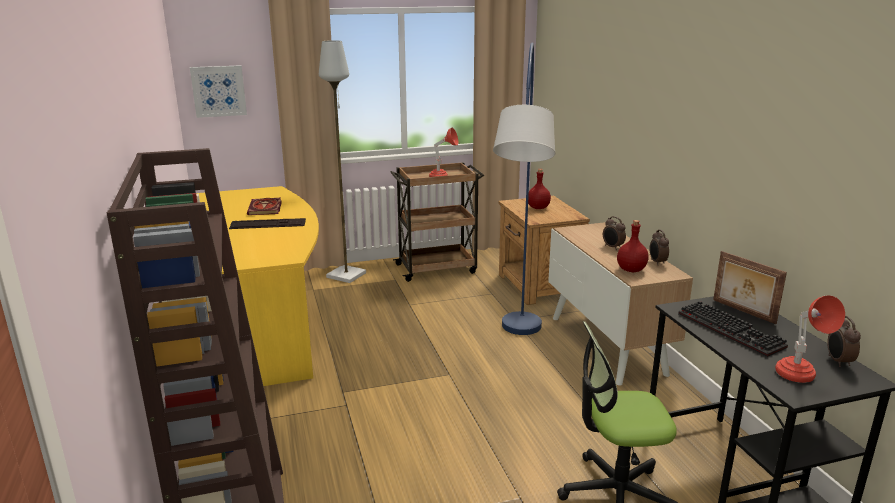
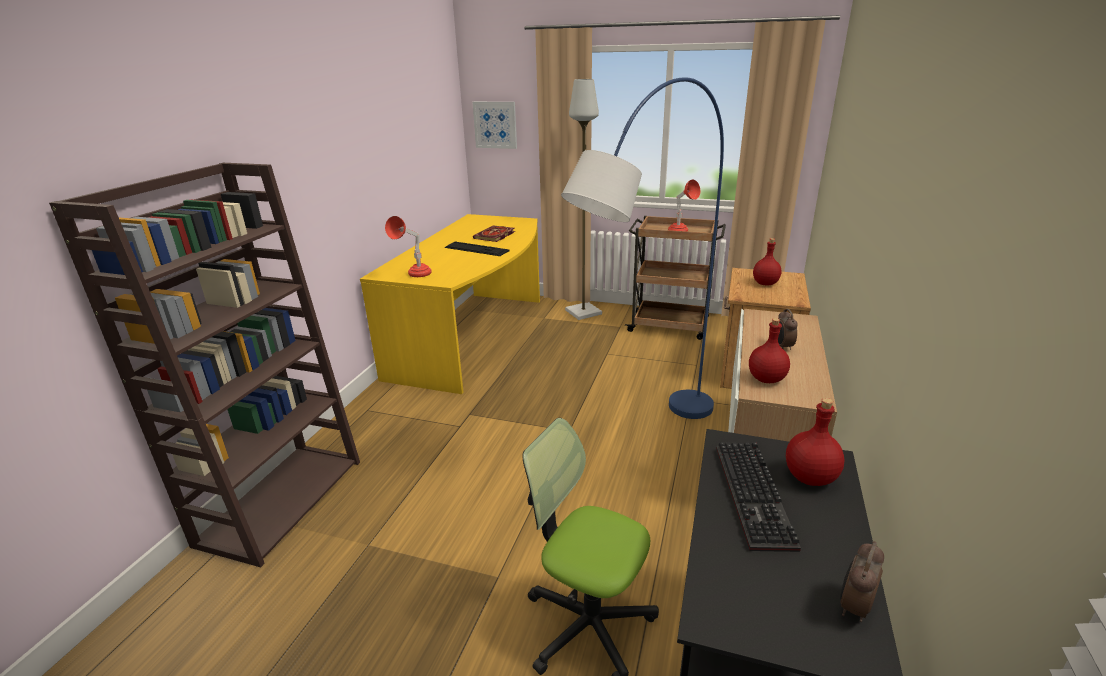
camera: 35 degrees right, 5 degrees up
(657, 262) = (814, 379): alarm clock -> none
(743, 311) = (811, 477): picture frame -> red bottle
(799, 379) = (748, 603): red table lamp -> red table lamp (414, 275)

